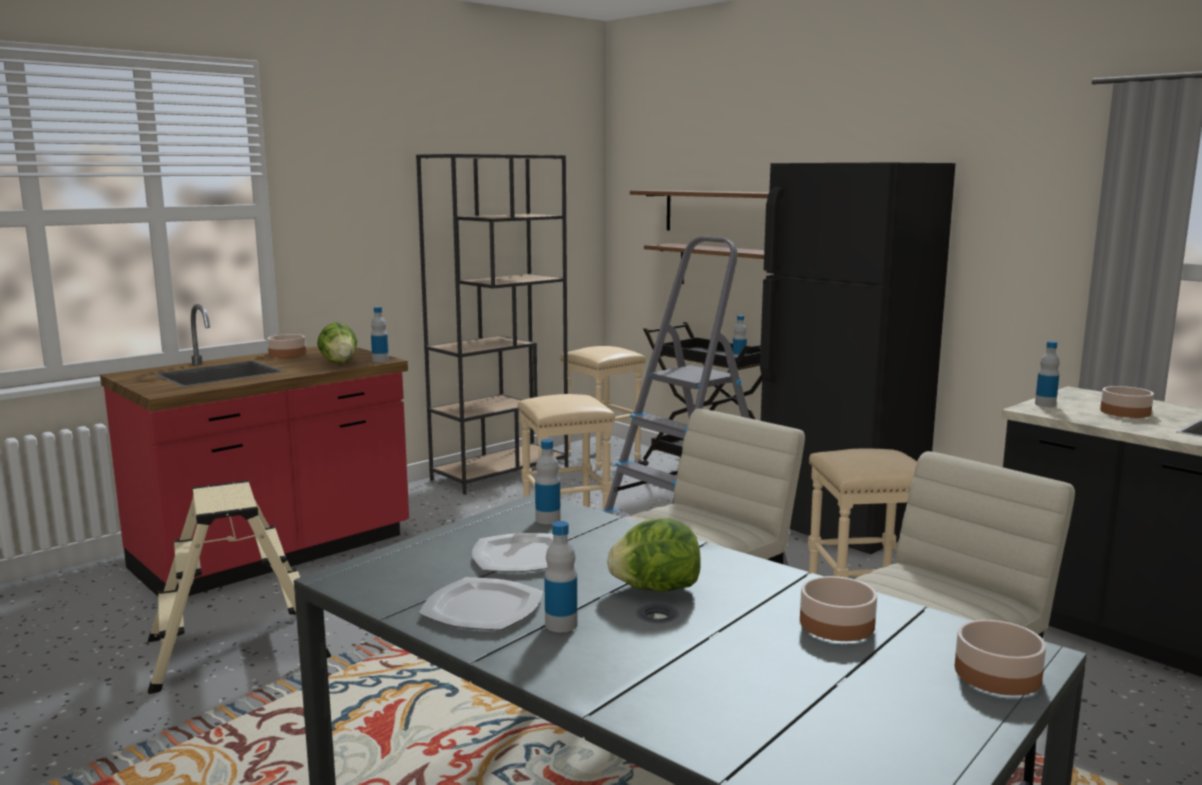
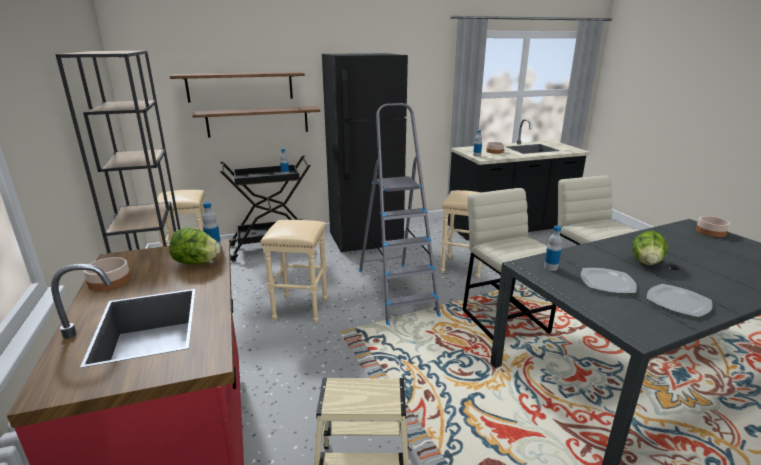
camera: 65 degrees left, 10 degrees up
(561, 624) = (692, 288): bottle -> none
(836, 624) = (676, 242): bowl -> none

